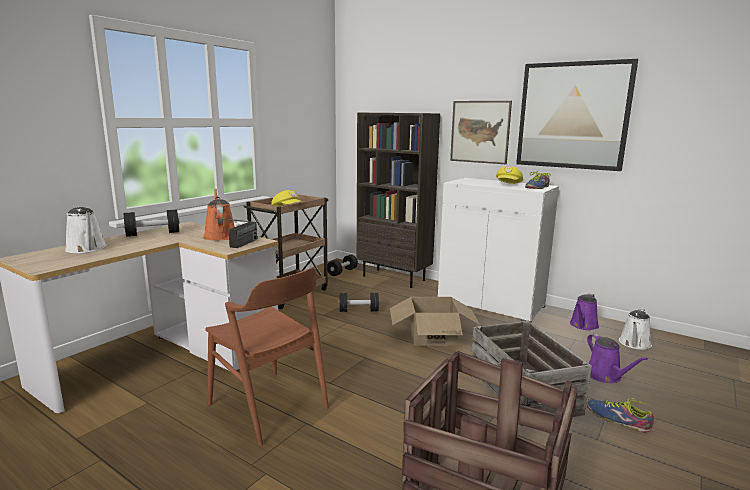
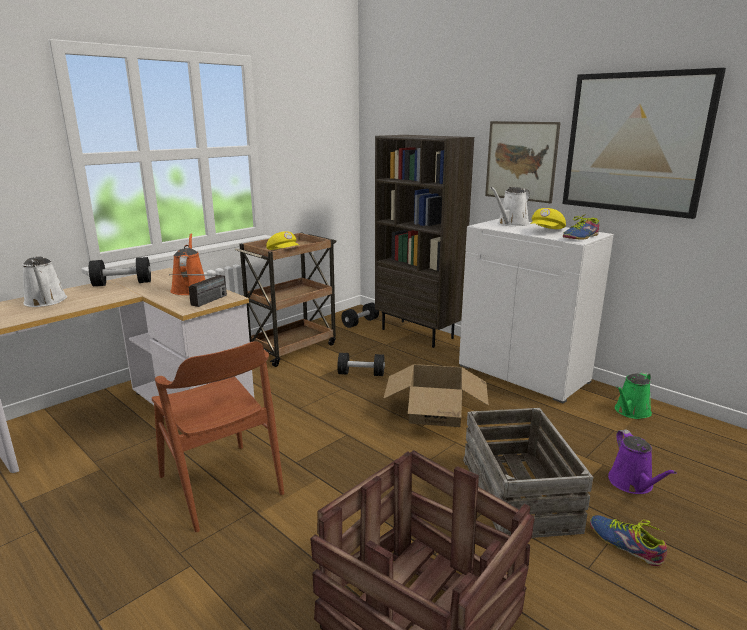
camera: 10 degrees right, 5 degrees up
(583, 325) = (631, 412): purple watering can -> green watering can
(634, 344) = (690, 442): white watering can -> white watering can (511, 224)

